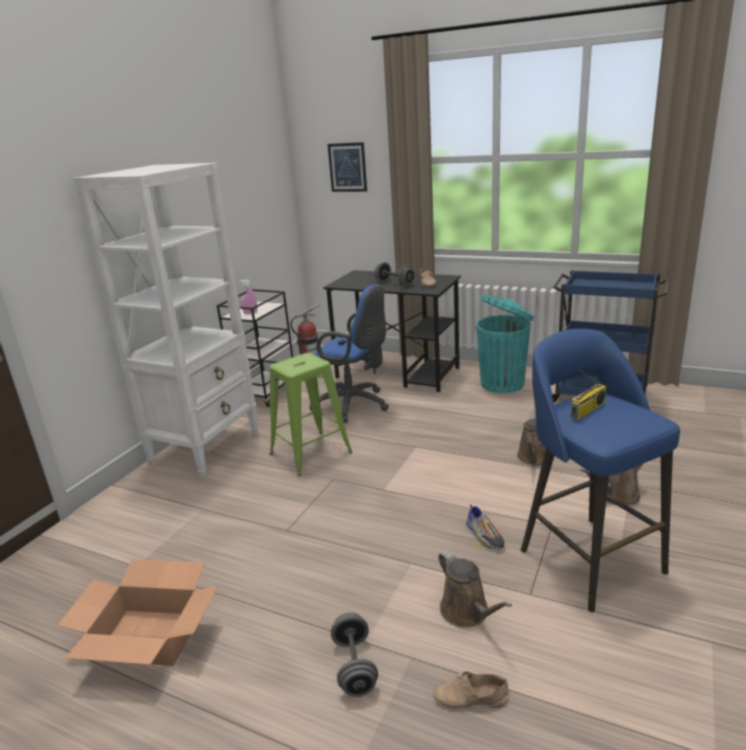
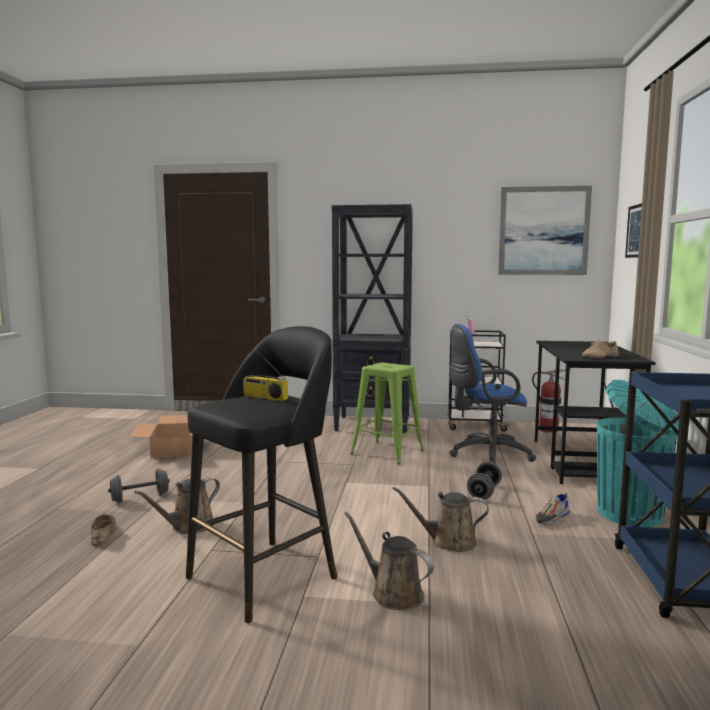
camera: 70 degrees right, 15 degrees down
(206, 447) = (373, 425): white bookcase -> black bookcase
(255, 173) = (543, 231): none -> picture
(355, 405) = (486, 455): blue office chair -> blue office chair turned 75 degrees clockwise
(395, 284) = (578, 350): grey dumbbell -> grey dumbbell (484, 492)
(485, 535) = (291, 526): shoe -> shoe (552, 518)
(588, 558) = (266, 576): blue stool -> black stool

